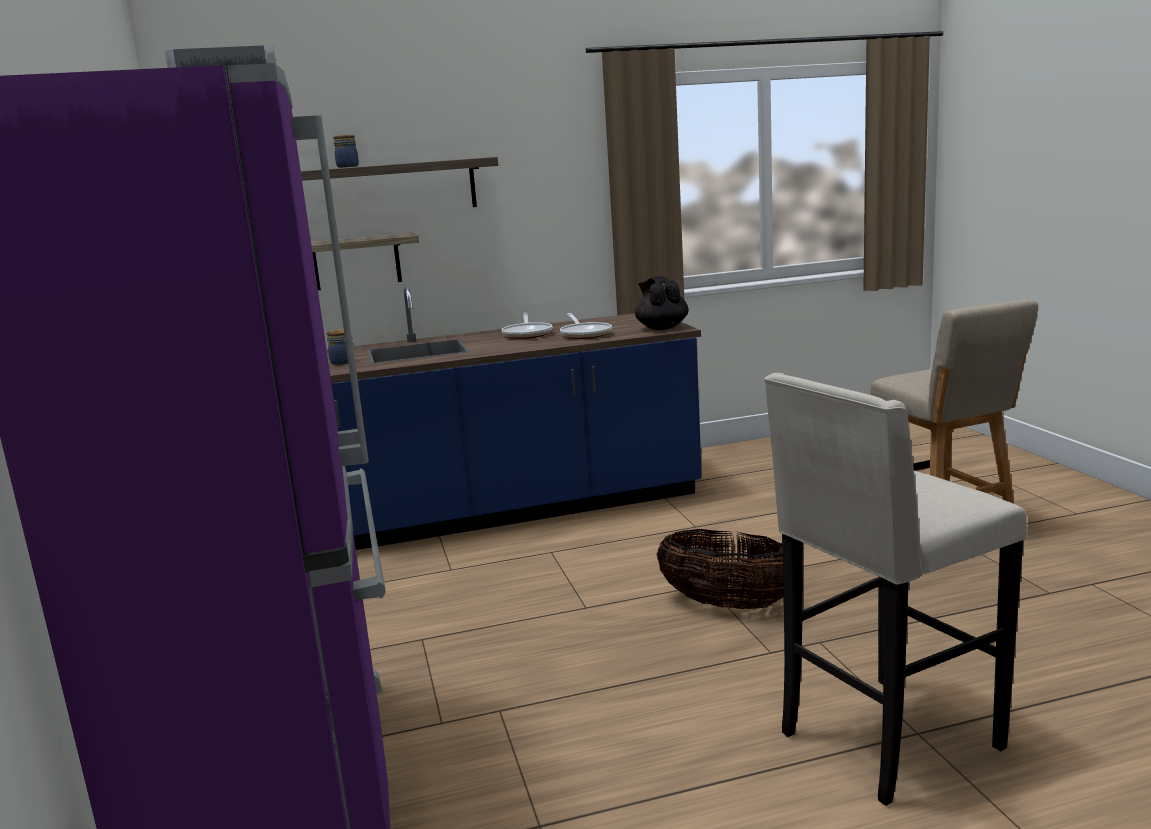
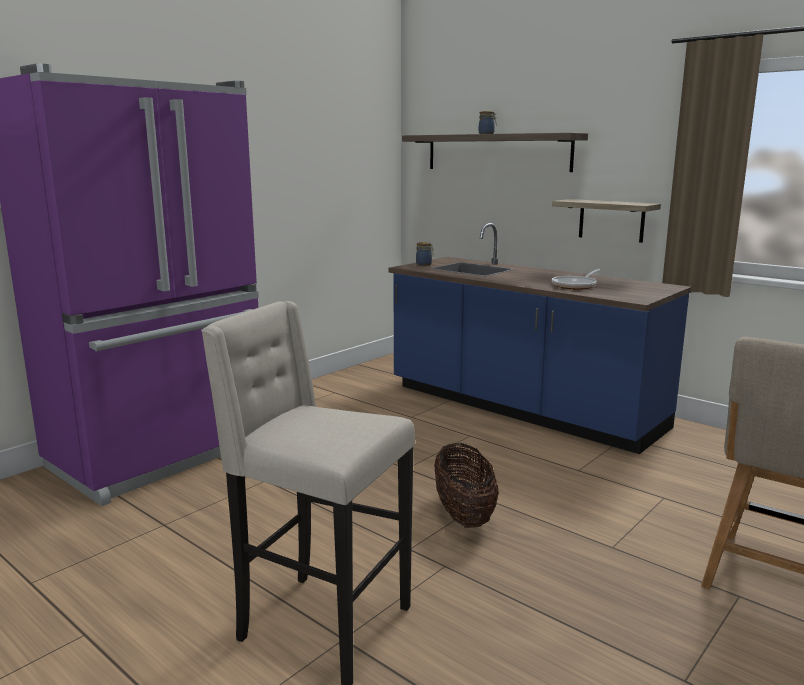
camera: 55 degrees right, 0 degrees up
(356, 262) = (489, 202): shelf -> shelf (611, 220)
(527, 334) = (553, 276): frying pan -> none
(661, 328) = (632, 296): black teapot -> none

